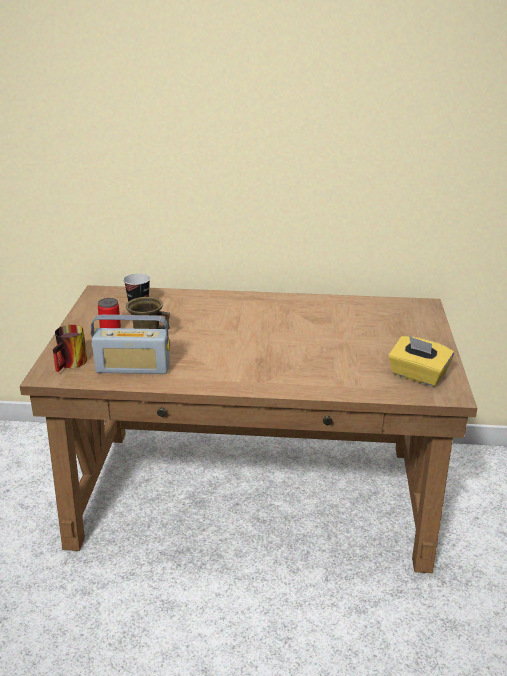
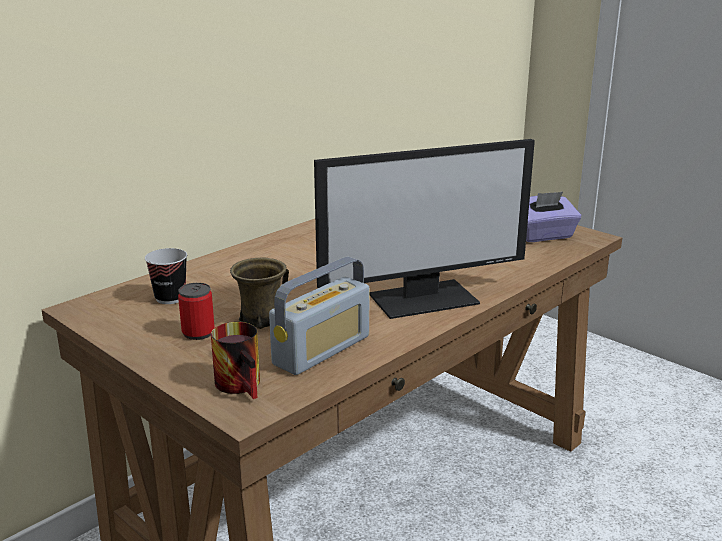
camera: 50 degrees left, 5 degrees down
(241, 371) = (424, 298): none -> monitor
(417, 375) = (543, 236): yellow tissue box -> purple tissue box

